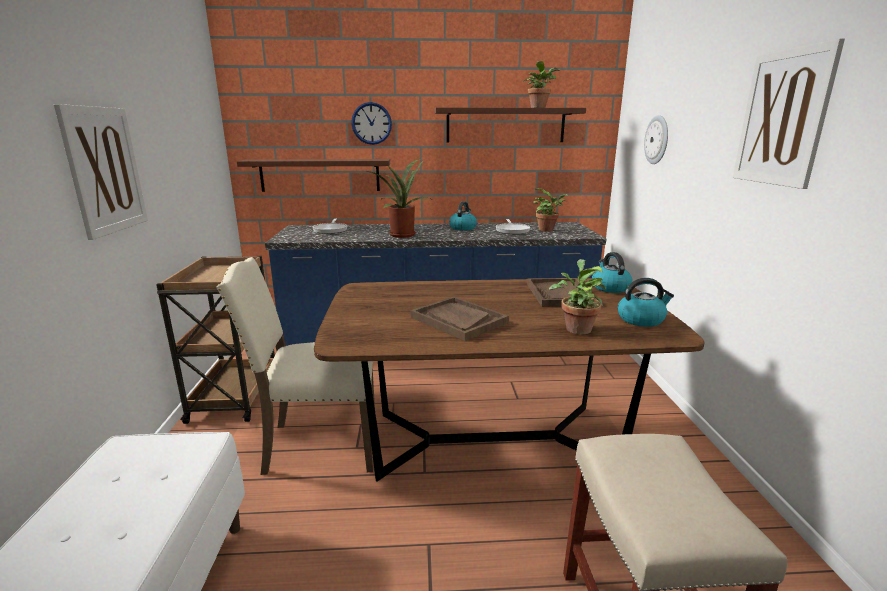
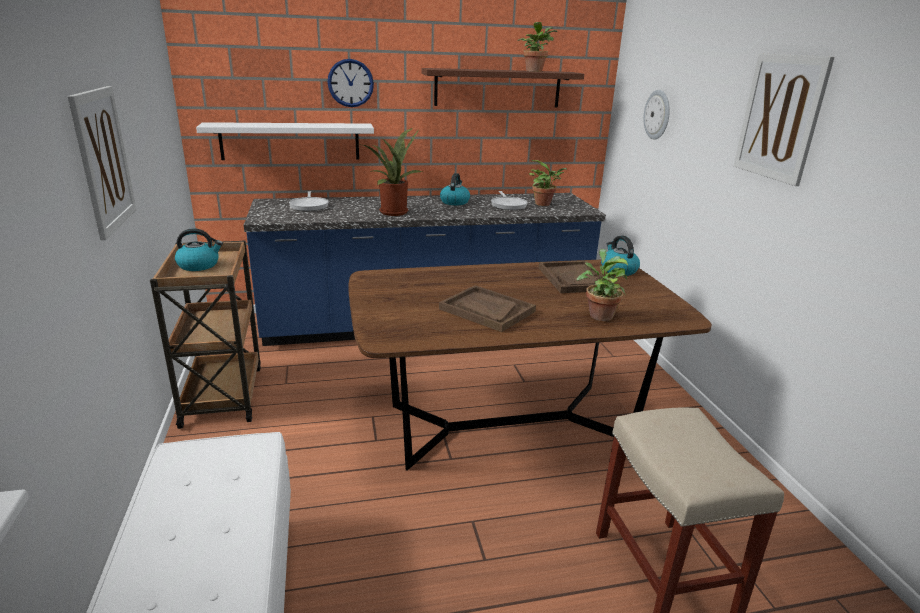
camera: 10 degrees left, 5 degrees up
(319, 444) = (336, 440): beige chair -> none
(320, 175) = (290, 141): brown shelf -> white shelf
(641, 319) = (654, 304): kettle -> kettle (199, 265)

